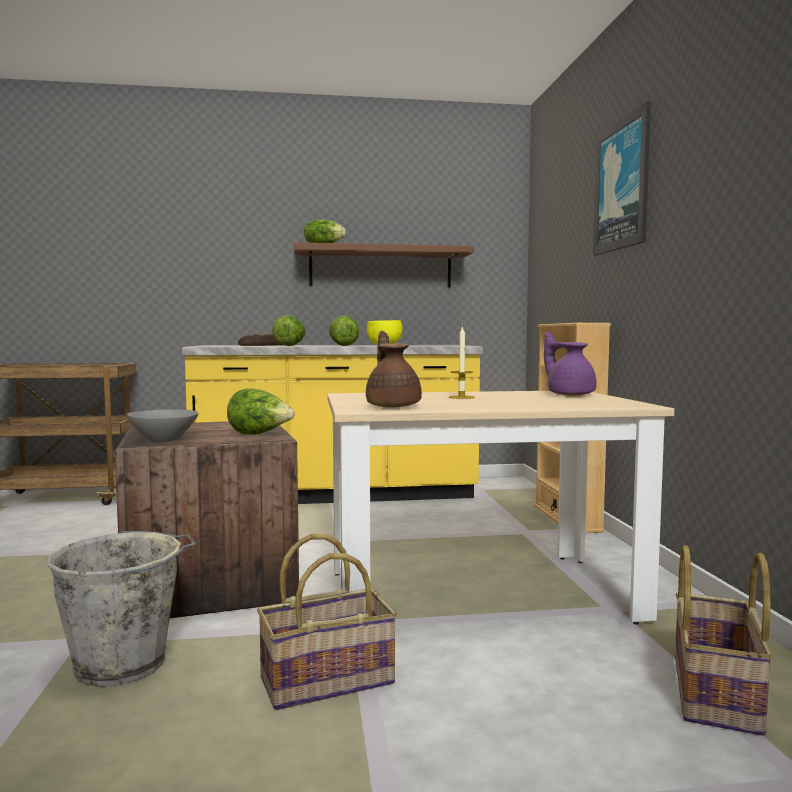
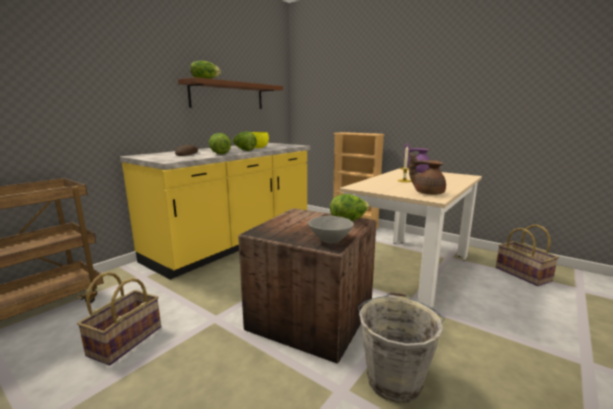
camera: 45 degrees left, 10 degrees up
(327, 679) = (462, 330): basket -> basket (125, 340)
(622, 185) = (392, 68): picture -> none

